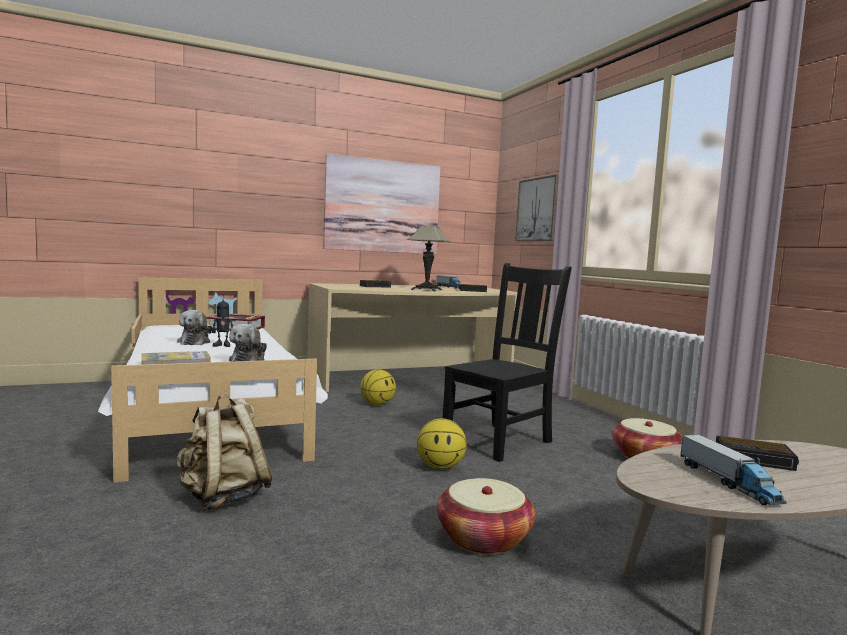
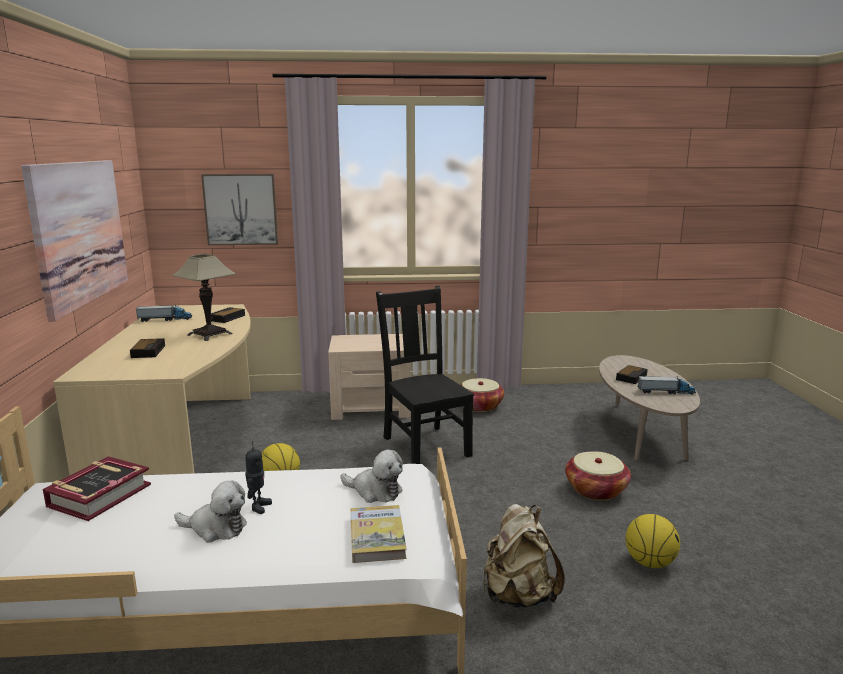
camera: 70 degrees left, 10 degrees up
(440, 467) = (475, 481): basketball -> basketball (649, 562)
(556, 414) = (371, 407): none -> beige nightstand

